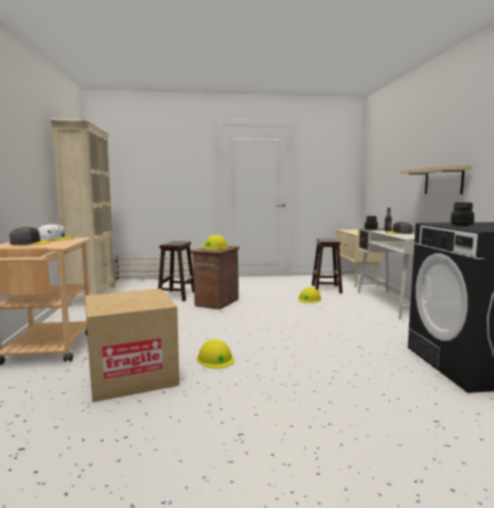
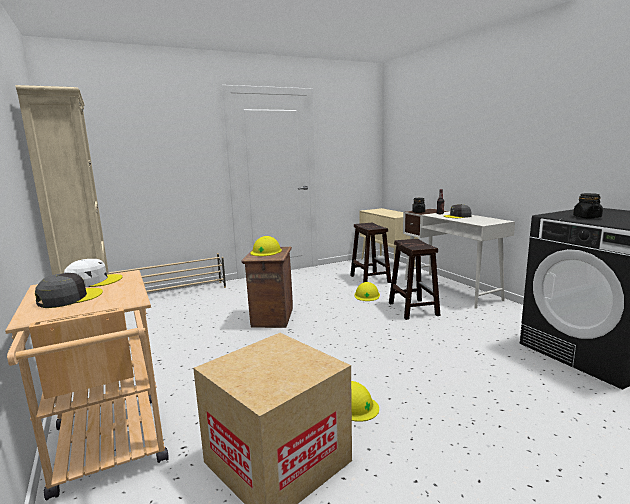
camera: 20 degrees left, 5 degrees up
(177, 295) = (212, 314): brown stool -> brown stool (412, 309)
(443, 180) = (506, 161): beige shelf -> none

